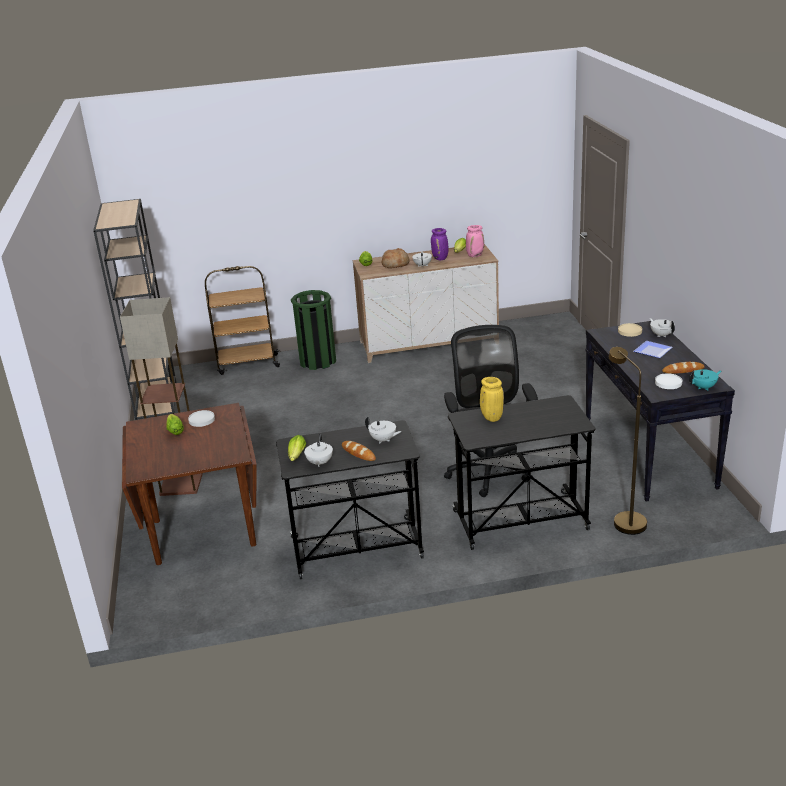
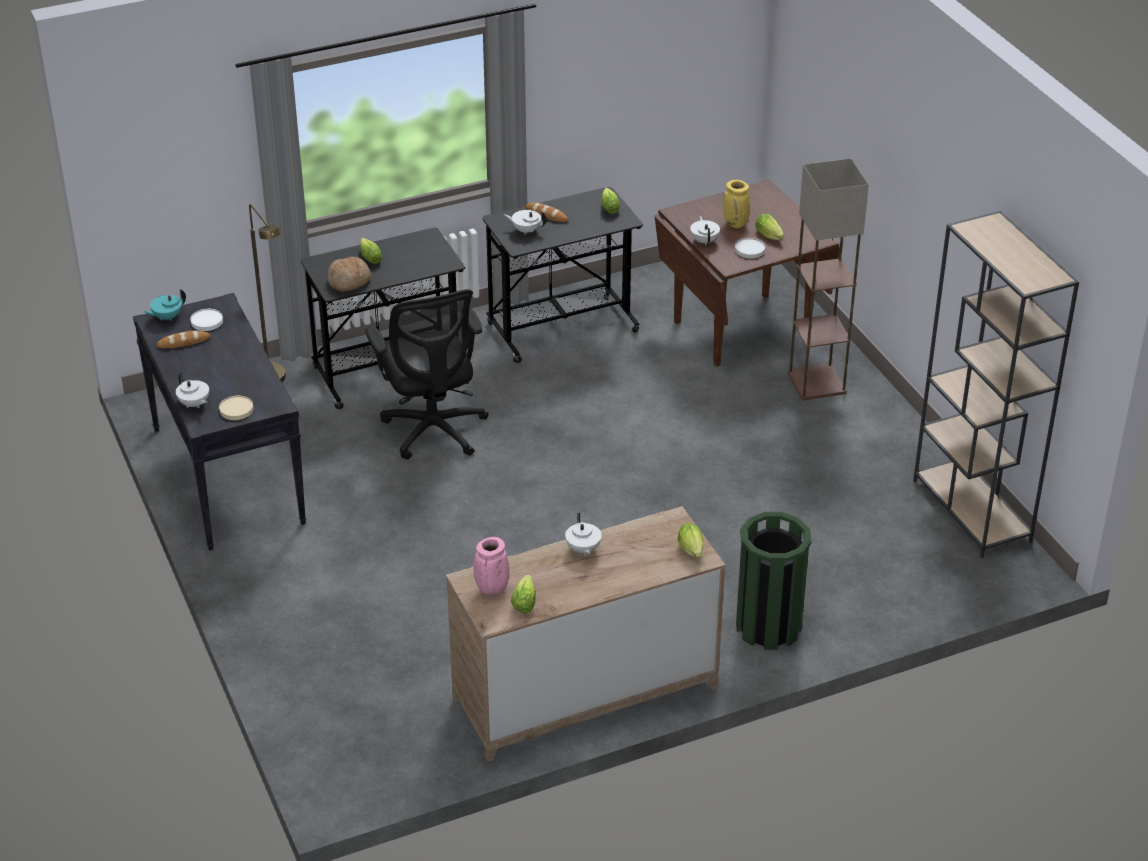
camera: 165 degrees right, 10 degrees up
(247, 364) = (889, 609): brown cart -> none
(319, 463) = (581, 202): white teapot -> white teapot (704, 241)
(395, 264) = (635, 552): bread -> bread (349, 281)
(440, 259) = (555, 574): purple vase -> none
(491, 418) = (414, 264): yellow vase -> yellow vase (736, 224)
(531, 426) = (369, 257): none -> lettuce
(653, 351) = (213, 372): plate -> none

